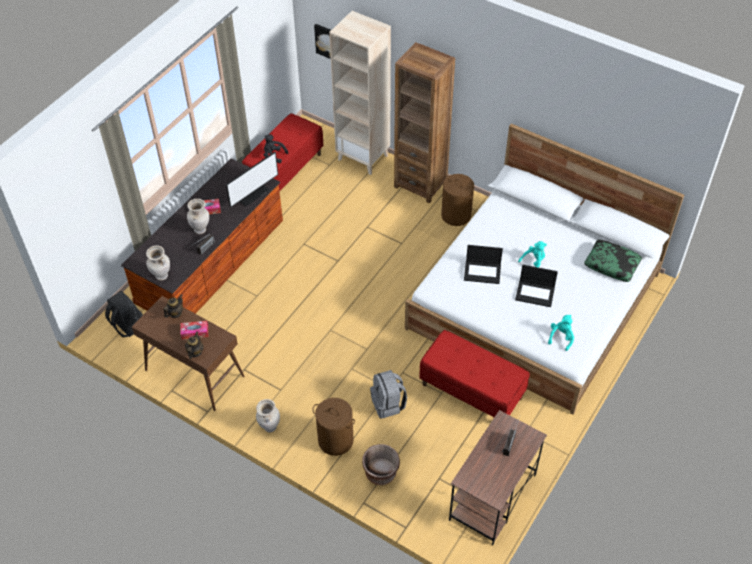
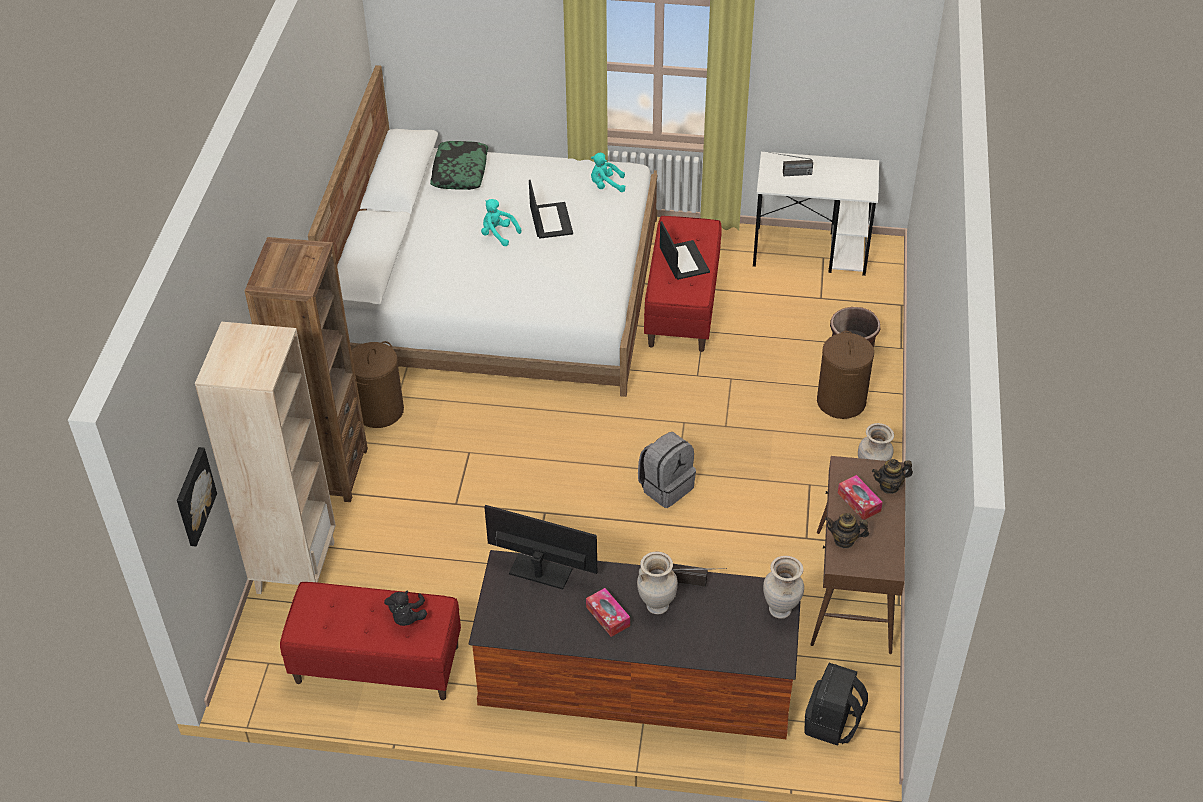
camera: 115 degrees left, 5 degrees down
(388, 404) = (754, 372): grey backpack -> grey backpack (666, 487)
(482, 272) = (546, 270): laptop -> laptop (683, 260)
(492, 497) = (811, 251): brown desk -> white desk

